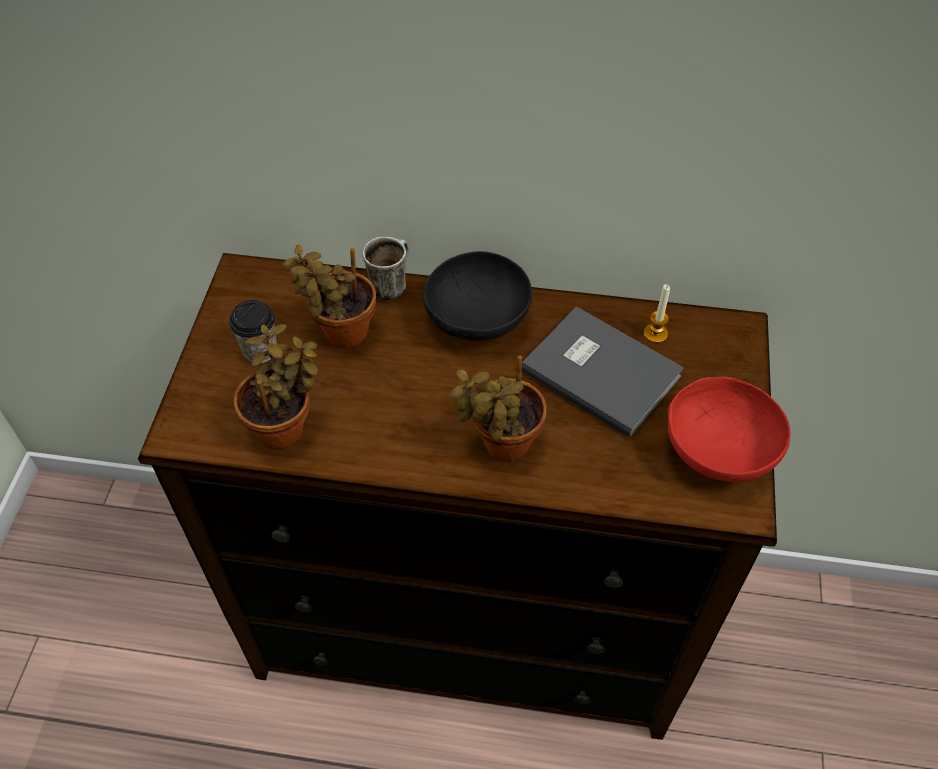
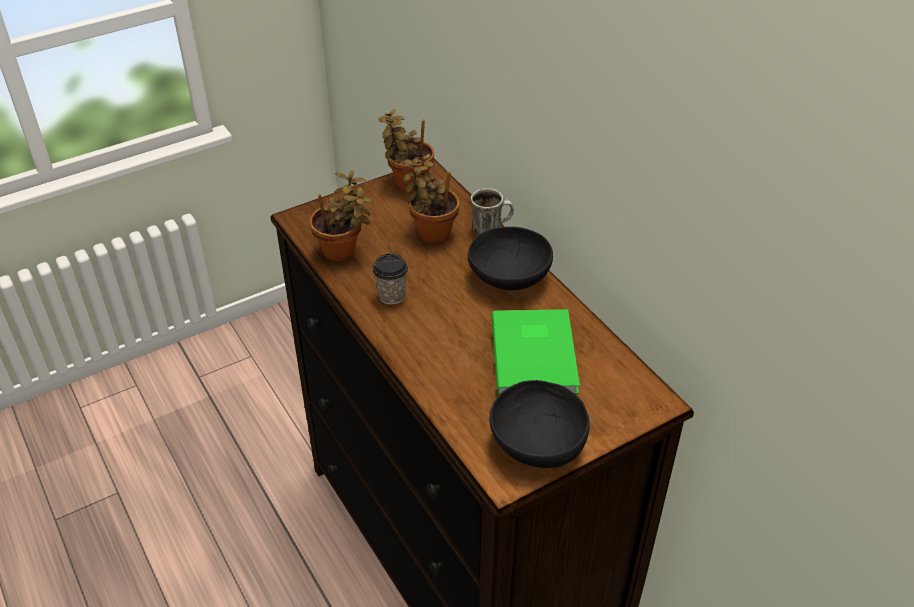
camera: 50 degrees right, 10 degrees down
(260, 350) = (383, 211): cup -> cup (391, 296)
(501, 444) = (427, 341): potted plant -> potted plant (408, 183)
(601, 370) = (536, 353): grey book -> green book
(655, 334) = (599, 362): candle -> none
(717, 451) = (536, 443): red bowl -> black bowl

